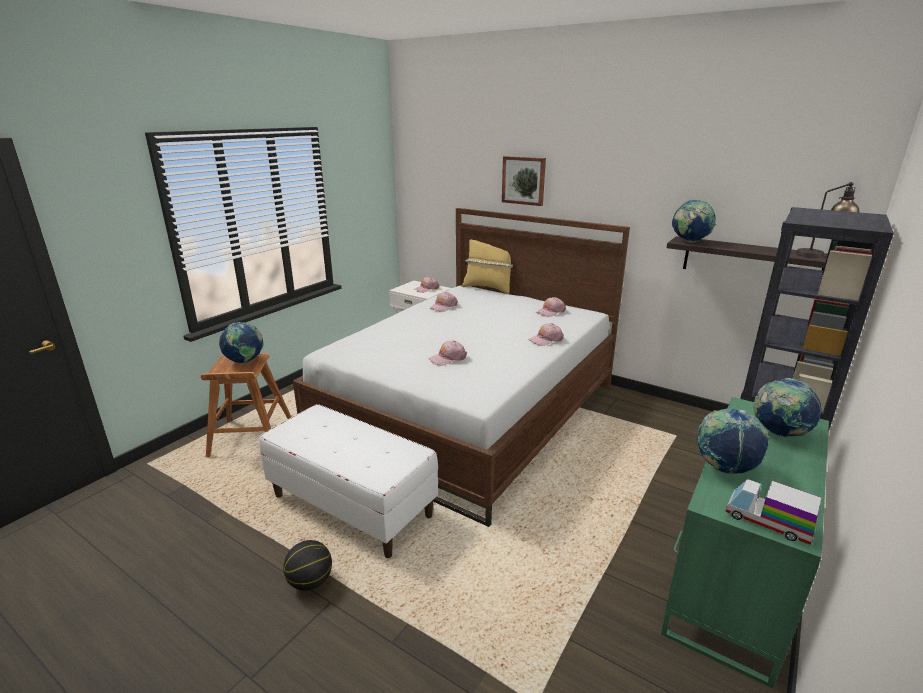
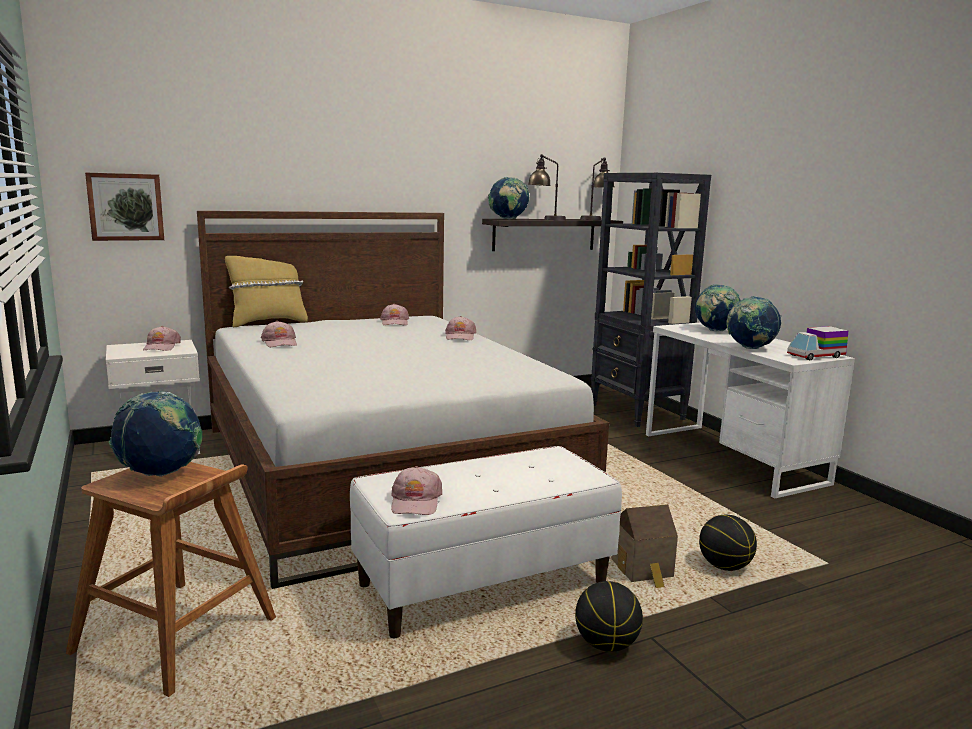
camera: 60 degrees left, 10 degrees down
(423, 573) = (643, 570): none -> toy house
(448, 358) = (439, 367): pink cap -> pink cap (415, 501)
(467, 622) = (724, 566): none -> basketball
(524, 180) = (300, 167): picture -> picture (125, 207)
(733, 577) = (731, 458): green desk -> white desk
(741, 247) = (546, 219): none -> table lamp

